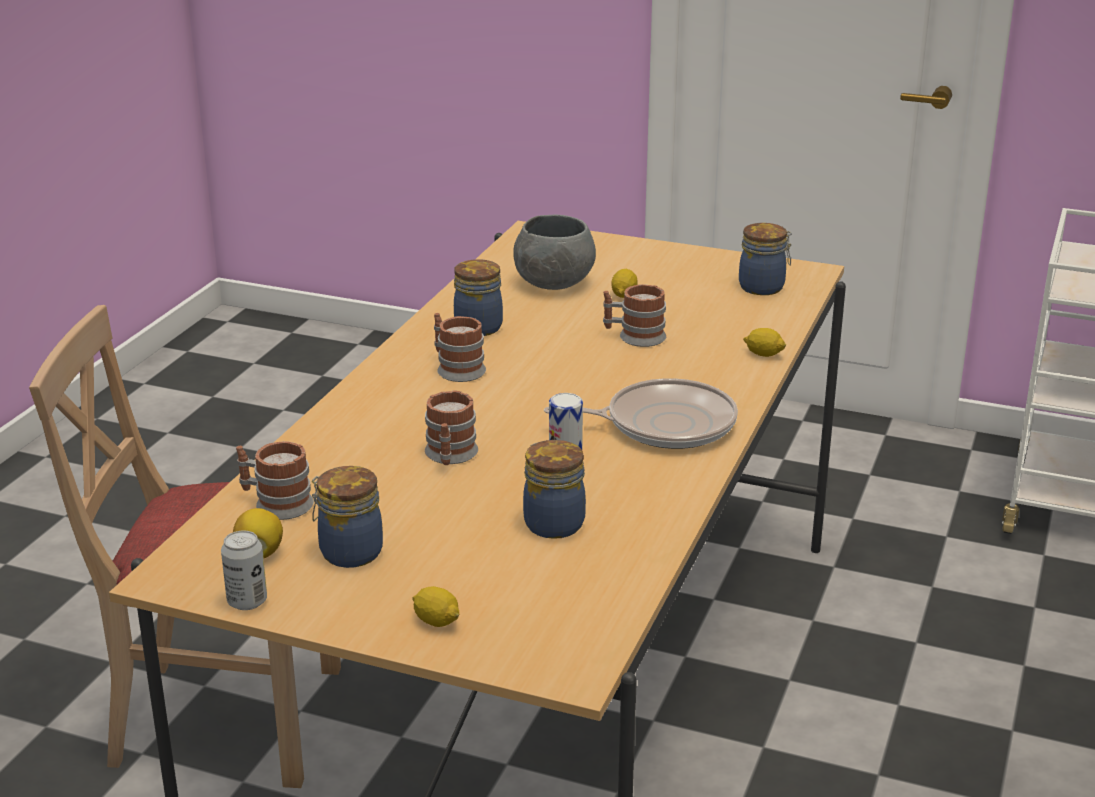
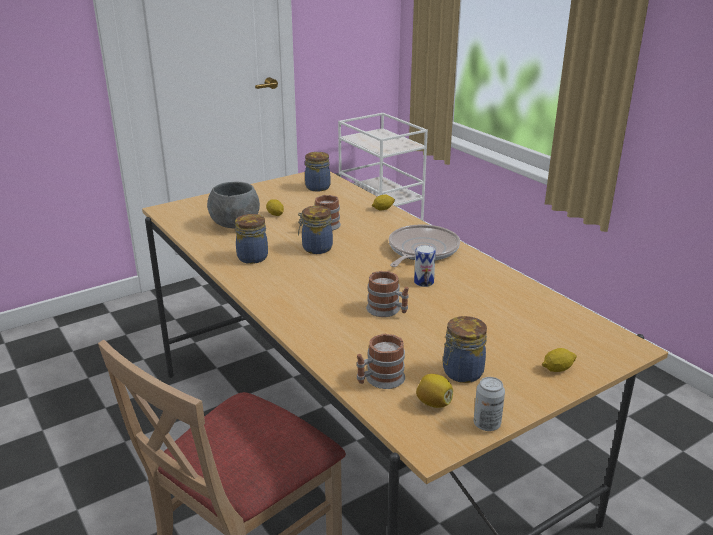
camera: 55 degrees left, 0 degrees up
(456, 368) = (290, 278): mug -> none
(552, 523) = (487, 307): jar -> jar (315, 248)

